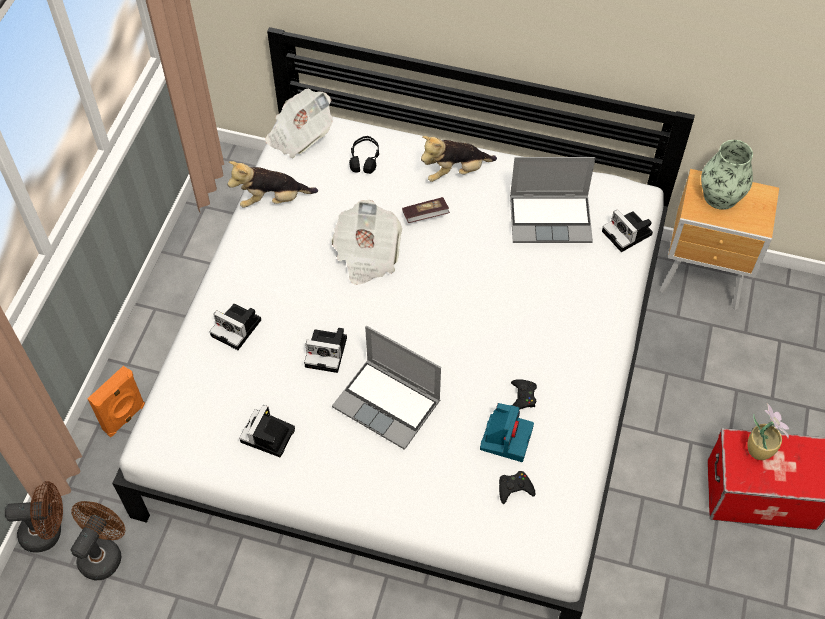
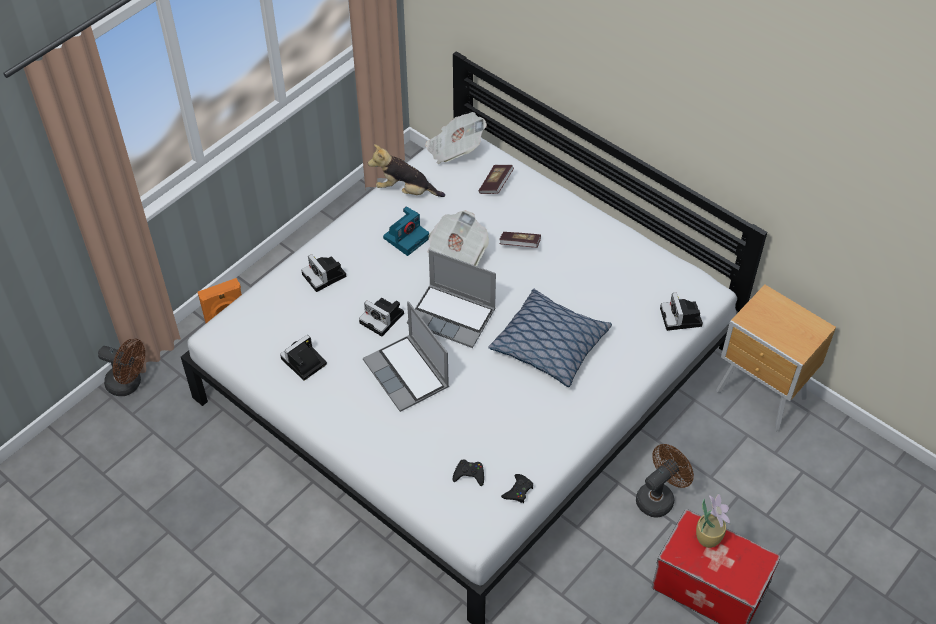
camera: 25 degrees right, 5 degrees down
(103, 553) = (160, 415): brown fan -> brown fan (659, 497)
(364, 159) = (496, 185): black headphones -> book
(455, 172) = (564, 219): plush toy -> none
(506, 437) = (485, 435): camera -> camera (406, 237)
(516, 312) = (550, 345): none -> pillow
(523, 397) = (517, 410): black game controller -> black game controller (518, 491)
(551, 219) = (622, 283): laptop -> laptop (453, 316)
(720, 196) = (777, 315): vase -> none

